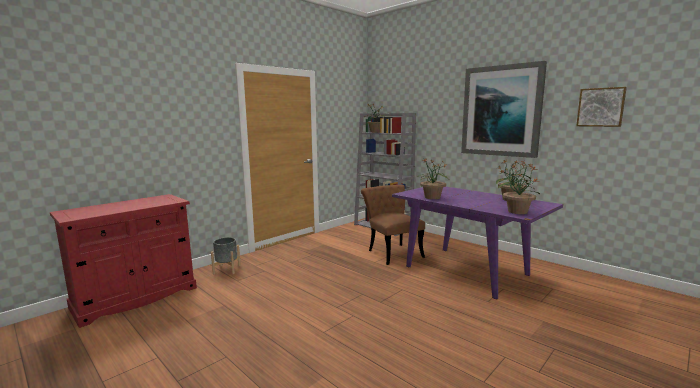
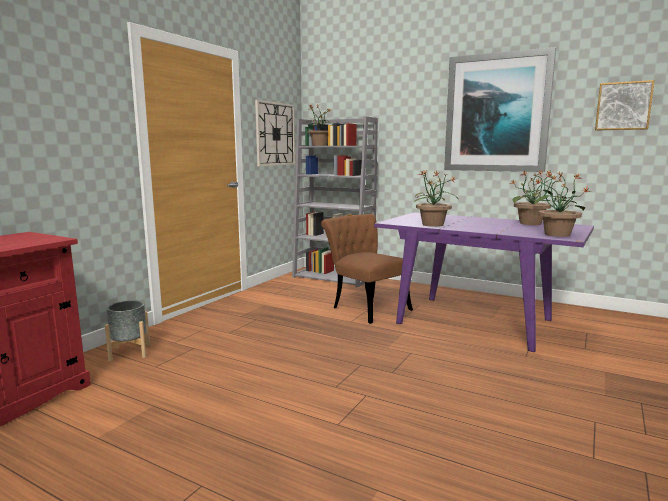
camera: 15 degrees left, 0 degrees up
(344, 124) = (275, 134): none -> wall clock

